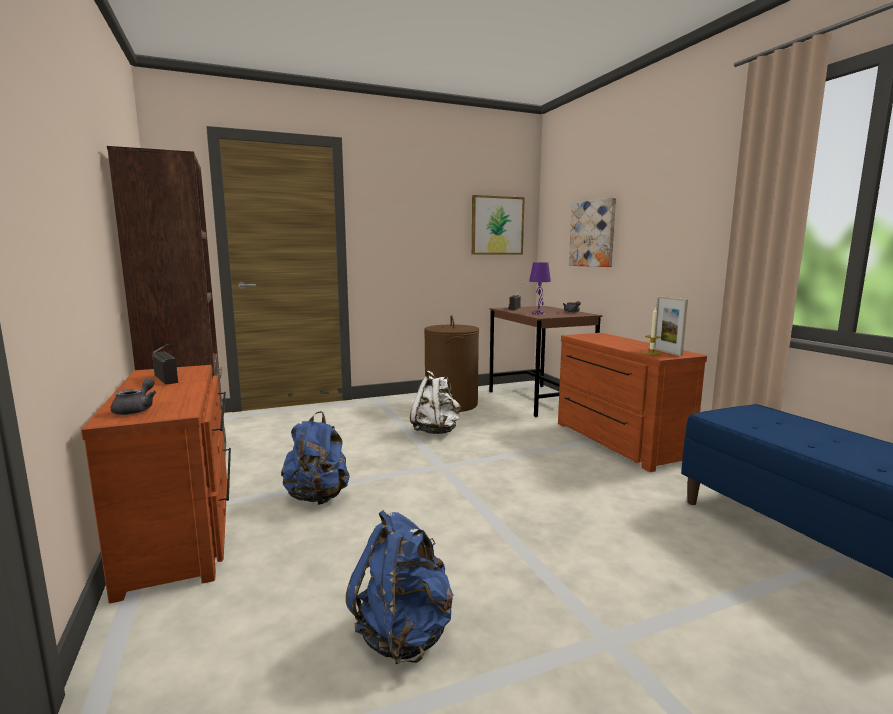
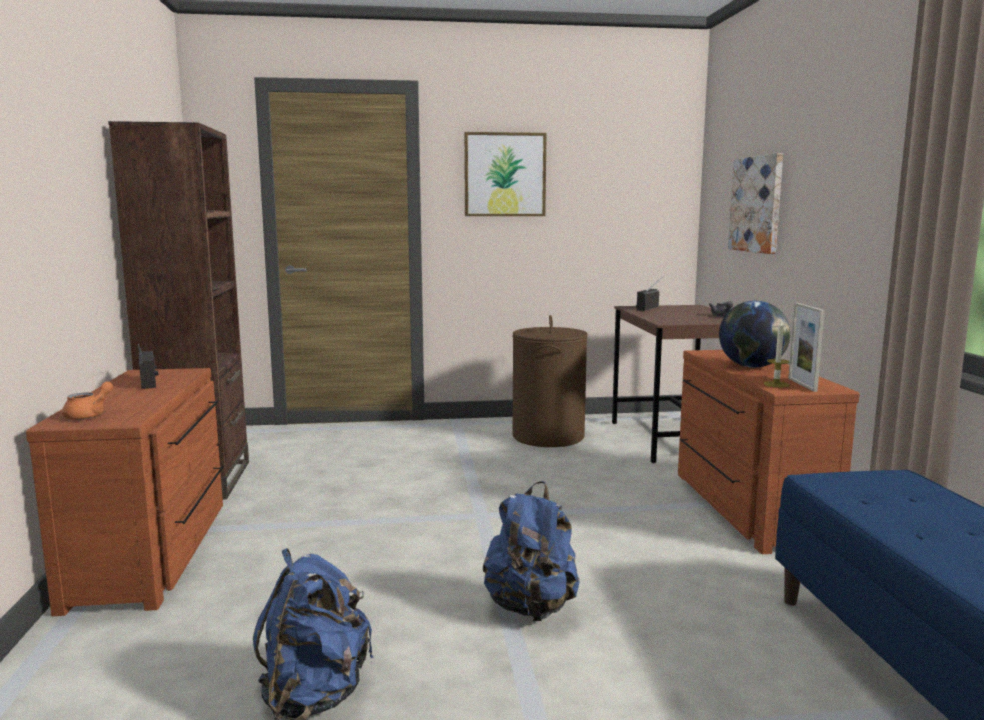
camera: 15 degrees right, 0 degrees up
(136, 410) = (89, 415): grey teapot -> orange teapot
(318, 498) = (312, 536): blue backpack -> blue backpack (531, 608)
(436, 431) = (504, 470): white backpack -> none
(497, 225) = (635, 190): picture -> picture (505, 175)
(538, 313) = (670, 317): purple table lamp -> none
(620, 343) = (752, 367): none -> globe

